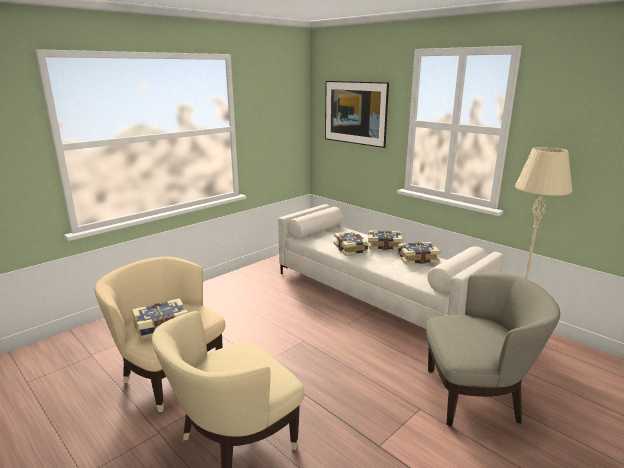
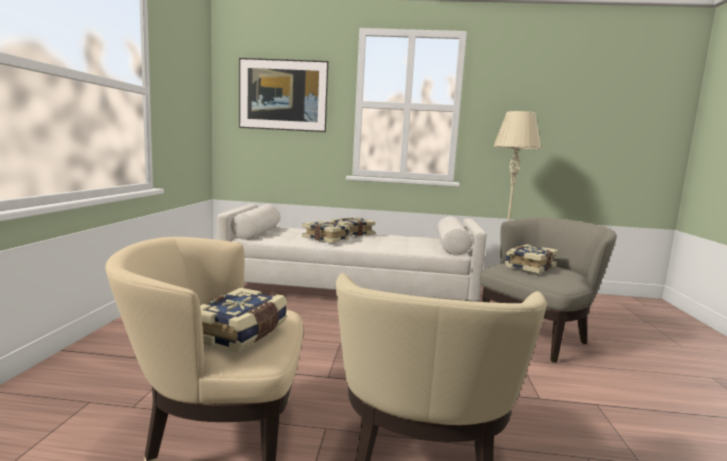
camera: 40 degrees left, 10 degrees down
(417, 259) = (397, 238): book -> book (529, 267)

